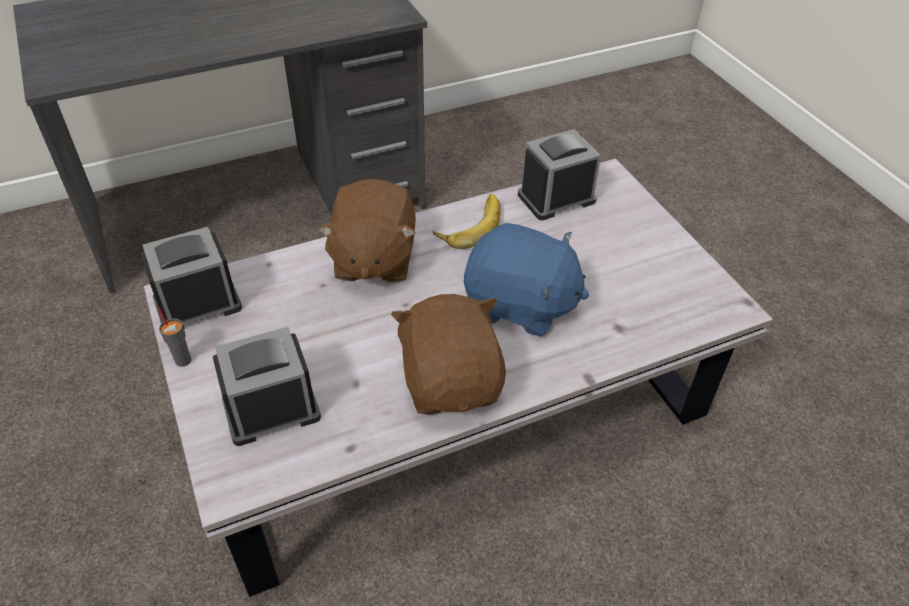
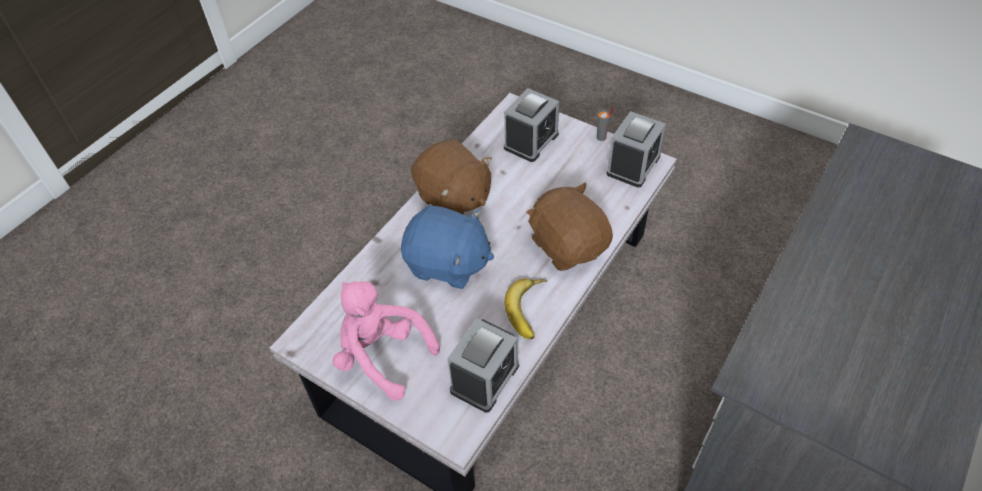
camera: 150 degrees right, 5 degrees up
(520, 305) = (447, 264): blue plush toy -> blue plush toy turned 150 degrees counterclockwise
(646, 255) = (382, 356): none -> pink plush toy

